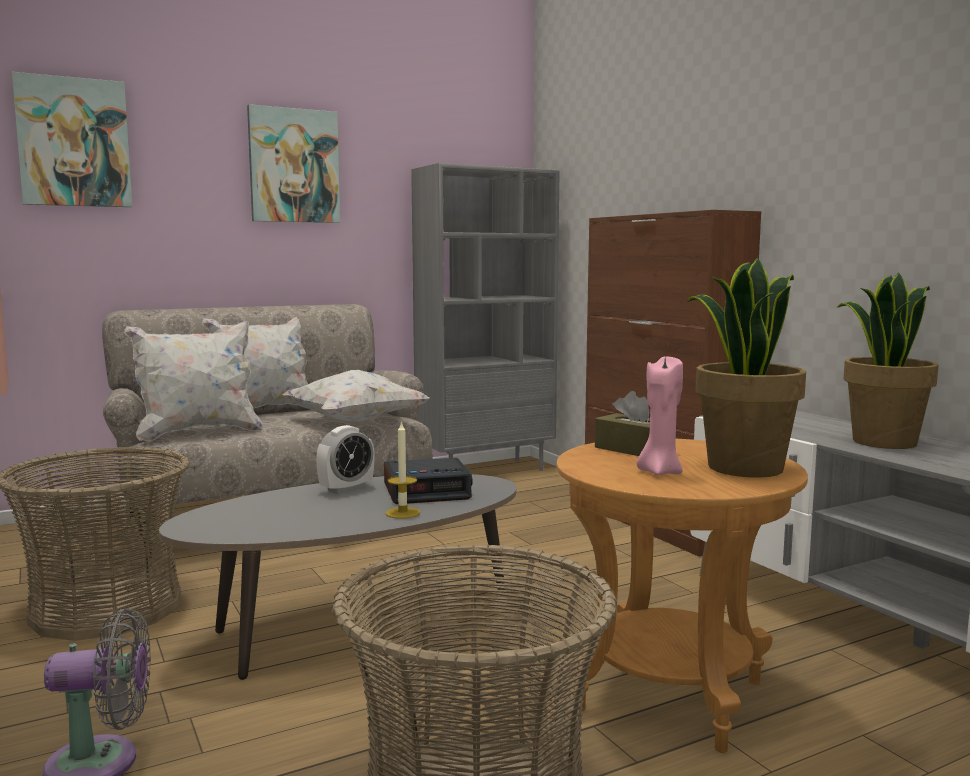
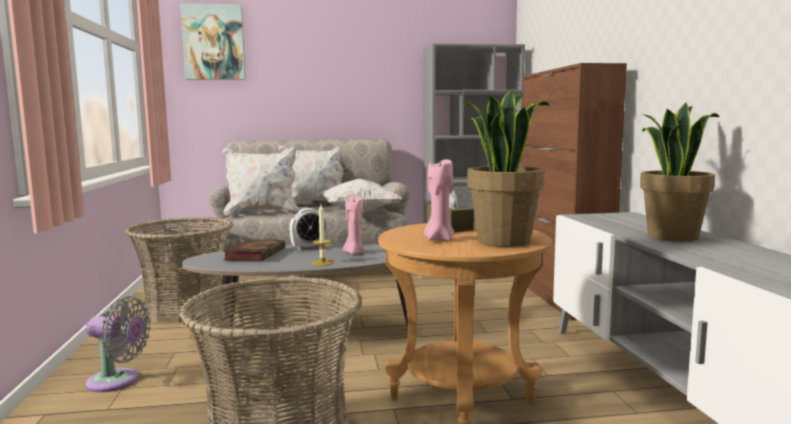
camera: 20 degrees right, 0 degrees up
(272, 507) = (255, 254): none -> book
(294, 166) = (344, 50): picture -> none
(427, 491) = (354, 252): alarm clock -> pink candle

